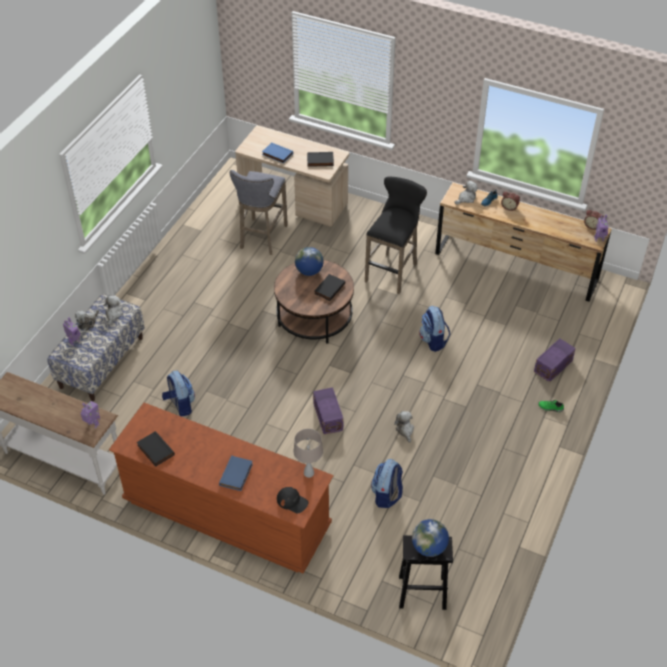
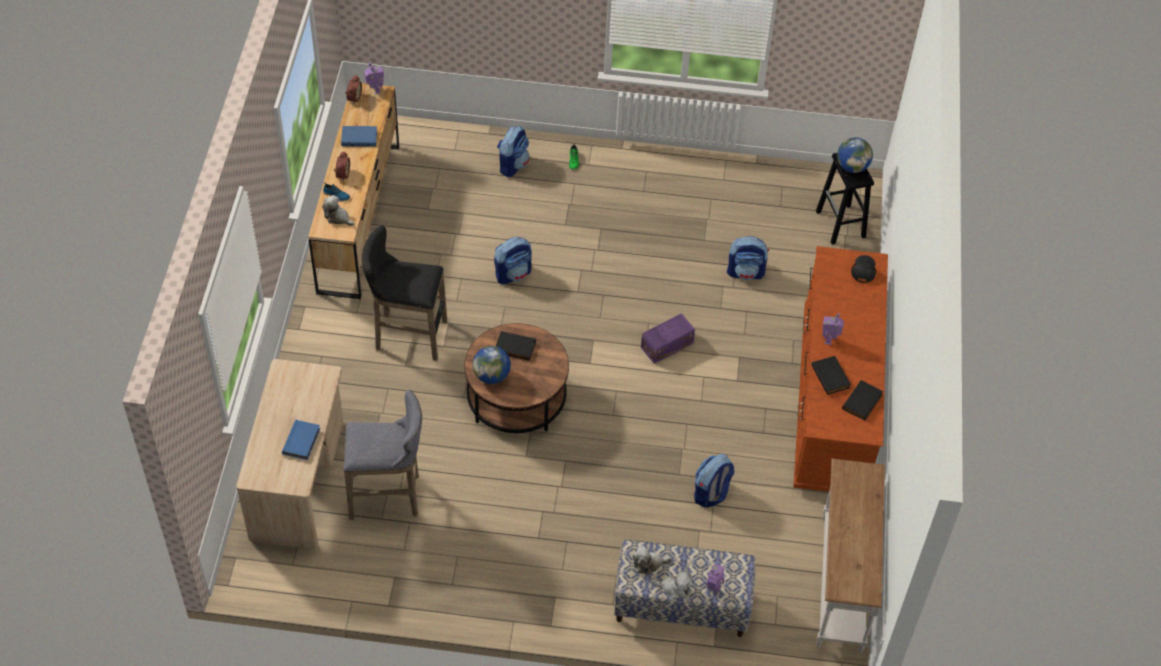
camera: 110 degrees left, 5 degrees up
(93, 425) = (857, 475): toy robot -> toy robot (829, 340)
(237, 475) = (856, 322): blue book -> blue book (359, 137)
(308, 473) = (824, 265): beige table lamp -> none
(320, 161) = (303, 387): black book -> black book (831, 377)
(405, 430) = (655, 274): plush toy -> none
(554, 366) = (512, 164): purple storage box -> backpack

